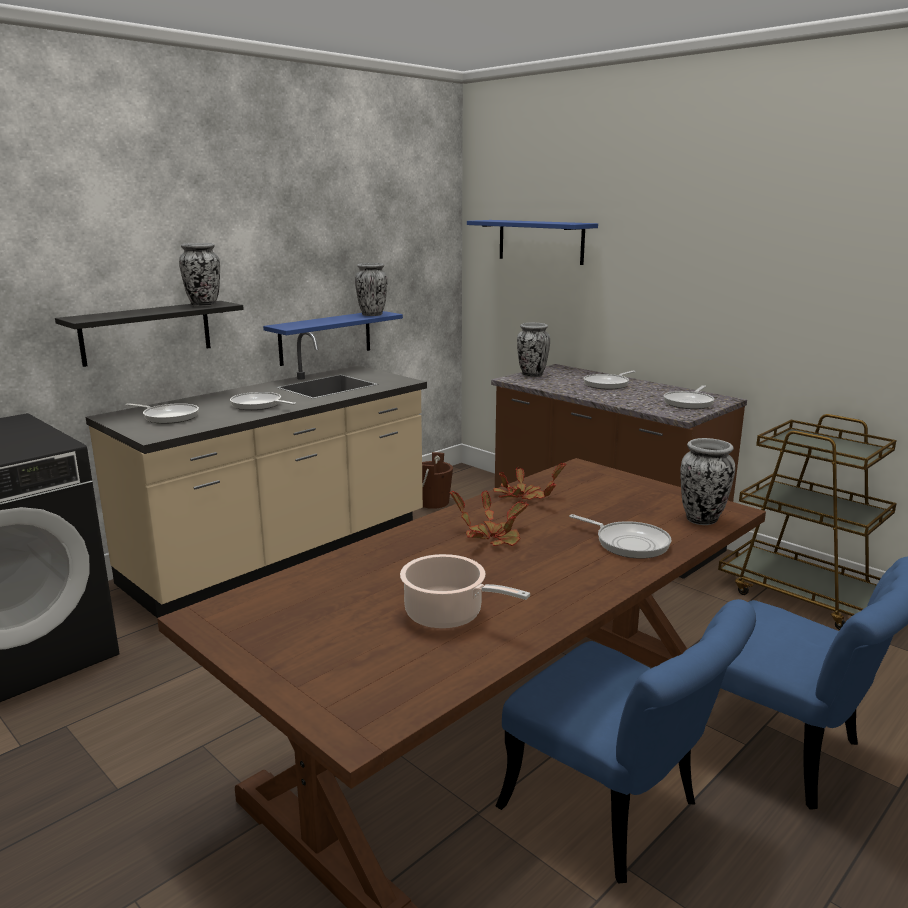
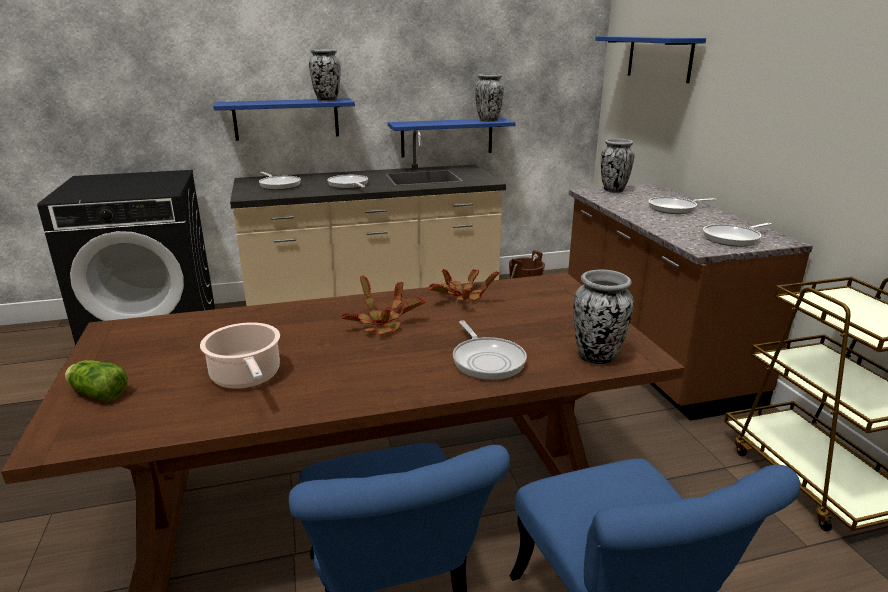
camera: 30 degrees right, 5 degrees up
(146, 332) = (286, 119): black shelf -> blue shelf
(317, 676) = (97, 393): none -> lettuce

